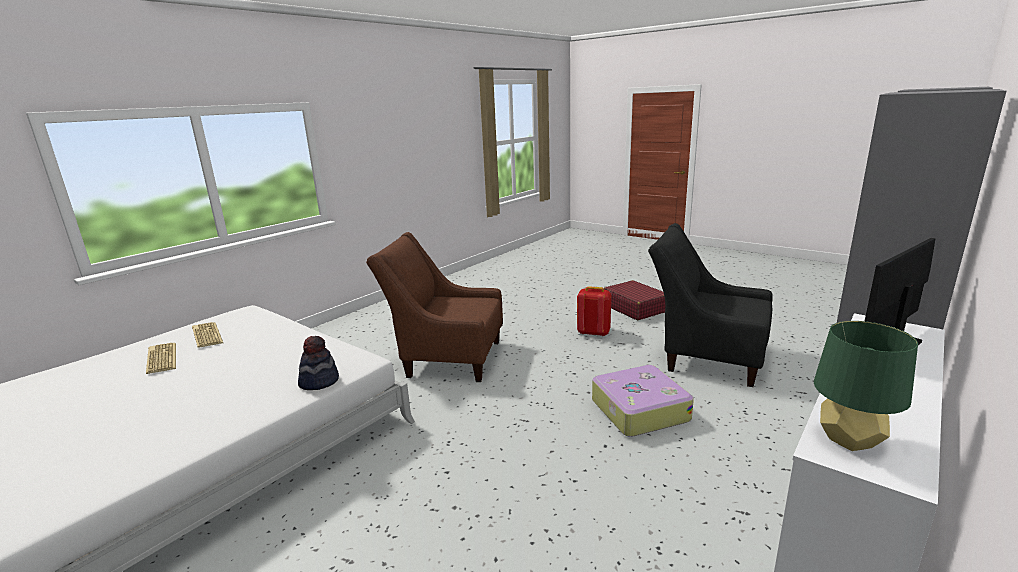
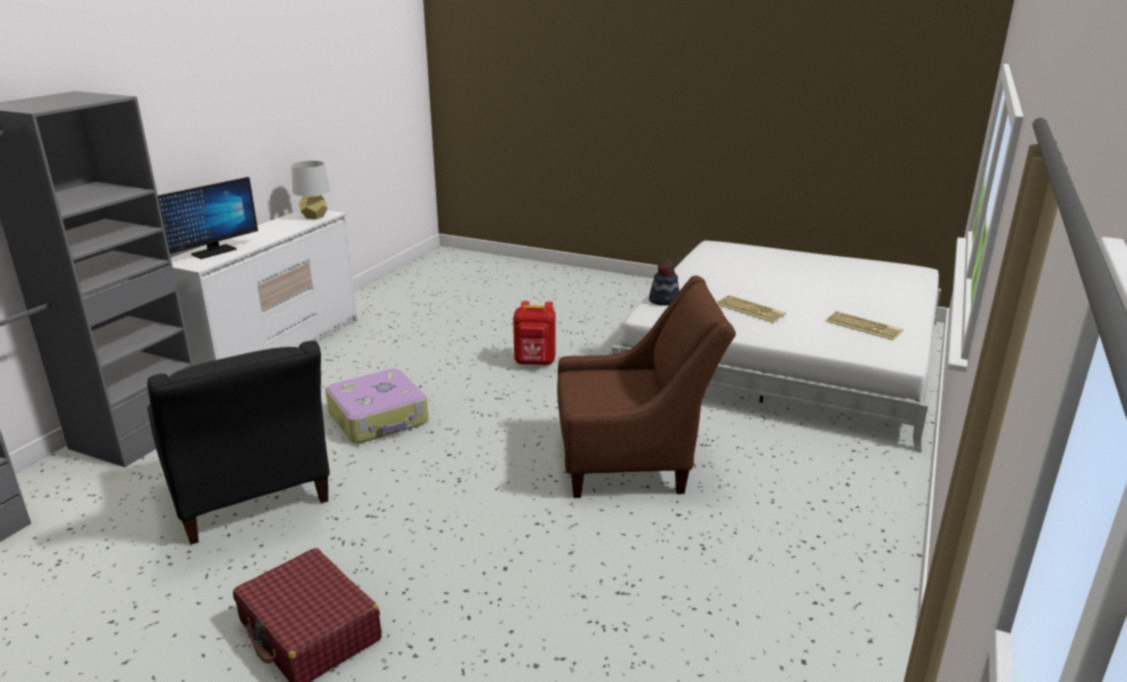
camera: 165 degrees right, 5 degrees up
(160, 359) = (847, 303): keyboard -> keyboard (751, 309)
(593, 332) = (415, 537): red backpack -> red backpack (535, 362)
(705, 357) = (251, 500): black armchair -> black armchair turned 45 degrees clockwise
(849, 440) = (314, 217): green table lamp -> grey table lamp

